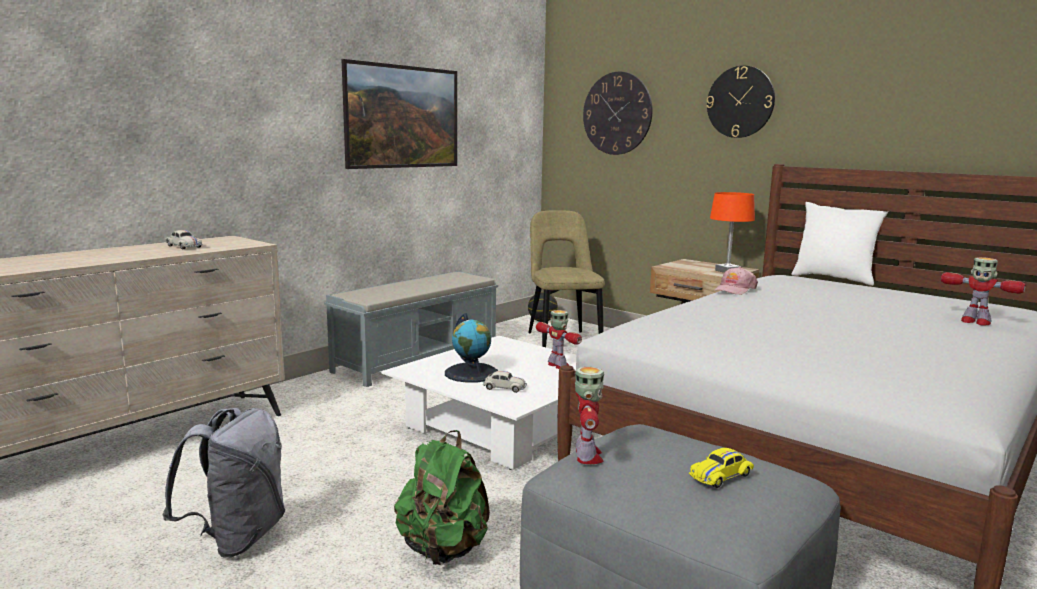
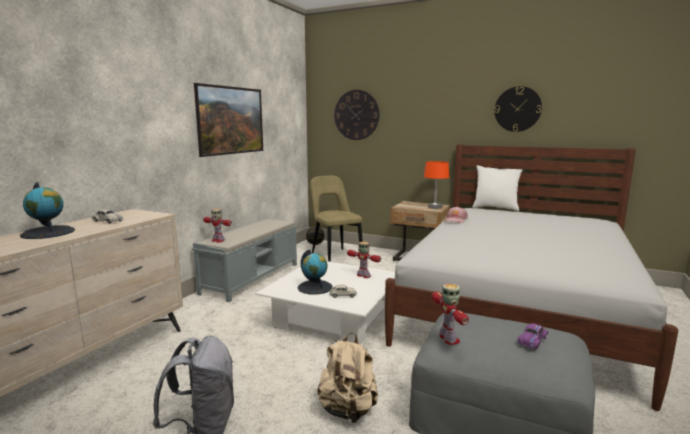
camera: 15 degrees left, 0 degrees up
(101, 254) = (48, 232): none -> globe
(443, 550) = (348, 410): green backpack -> beige backpack
(720, 476) = (532, 341): yellow toy car -> purple toy car
(740, 102) = (434, 108): wall clock -> wall clock (517, 109)
(974, 322) = (590, 229): toy robot -> toy robot (217, 240)

